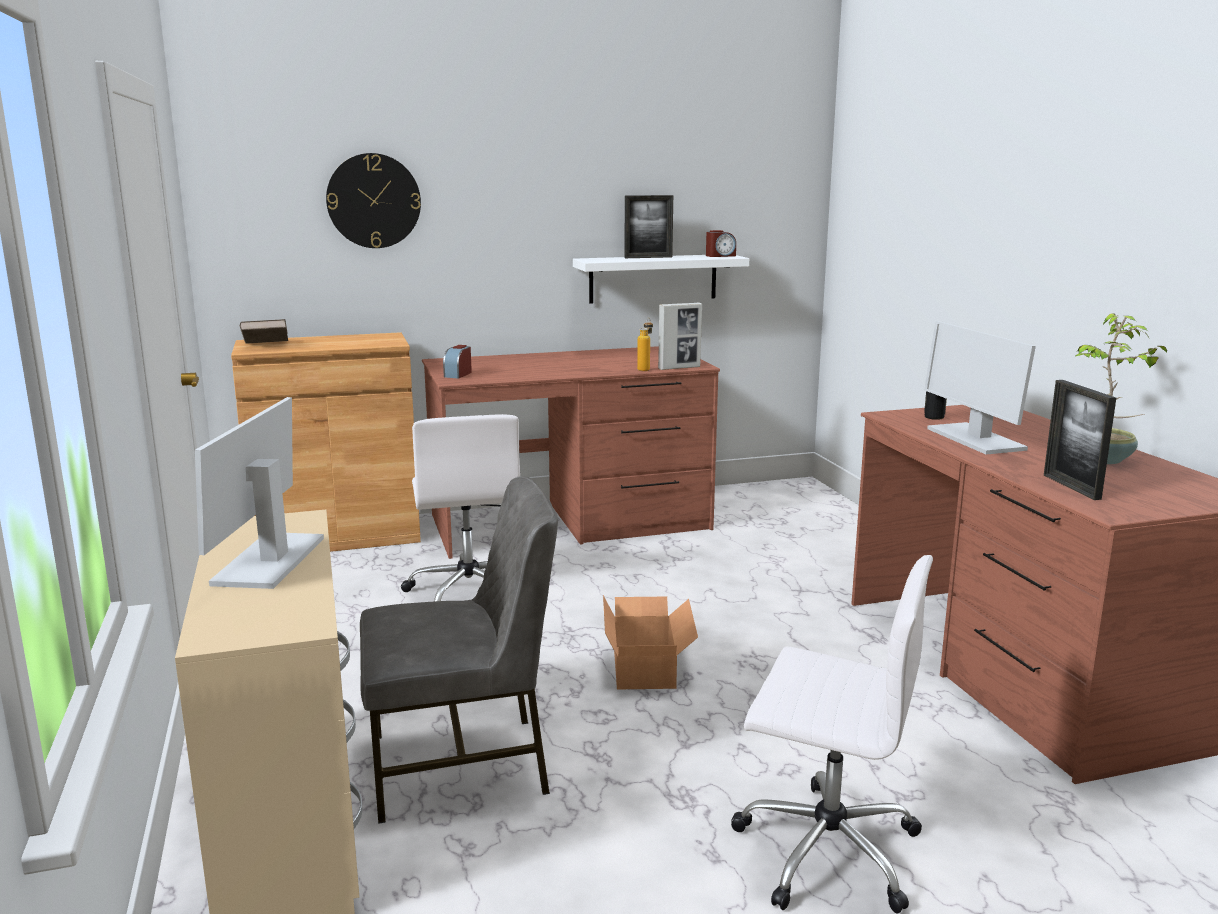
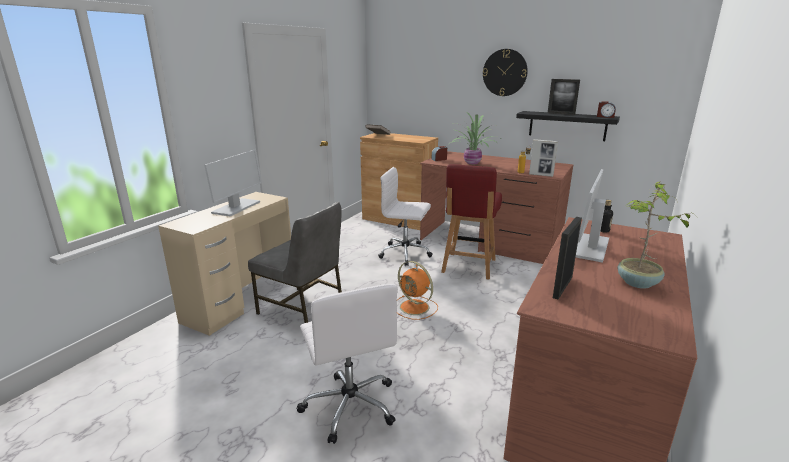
camera: 45 degrees right, 5 degrees up
(269, 560) = (236, 208): monitor -> monitor turned 150 degrees clockwise
(373, 201) = (433, 76): wall clock -> wall clock (505, 72)
(469, 590) = (406, 254): white office chair -> white office chair turned 75 degrees clockwise
(531, 370) = (472, 163): none -> potted plant
(608, 572) = (468, 266): none -> red chair
(647, 666) = (415, 308): cardboard box -> orange fan
(653, 278) = (567, 125): white shelf -> black shelf

